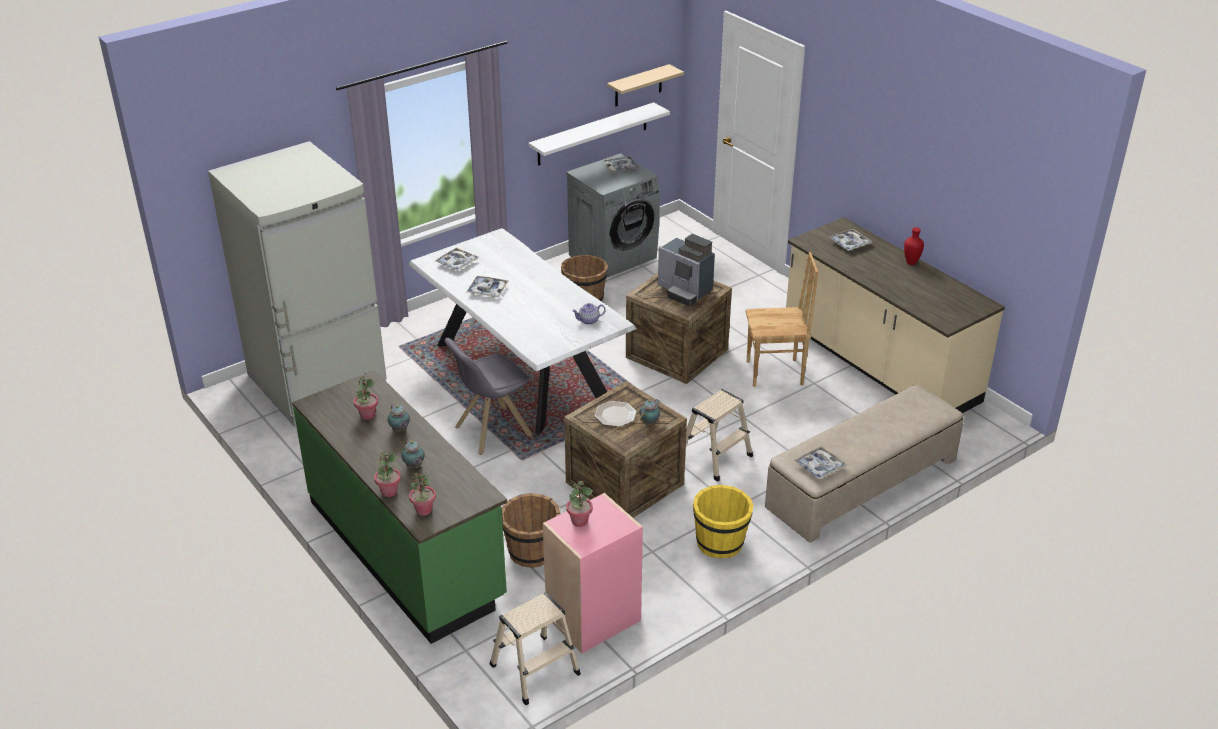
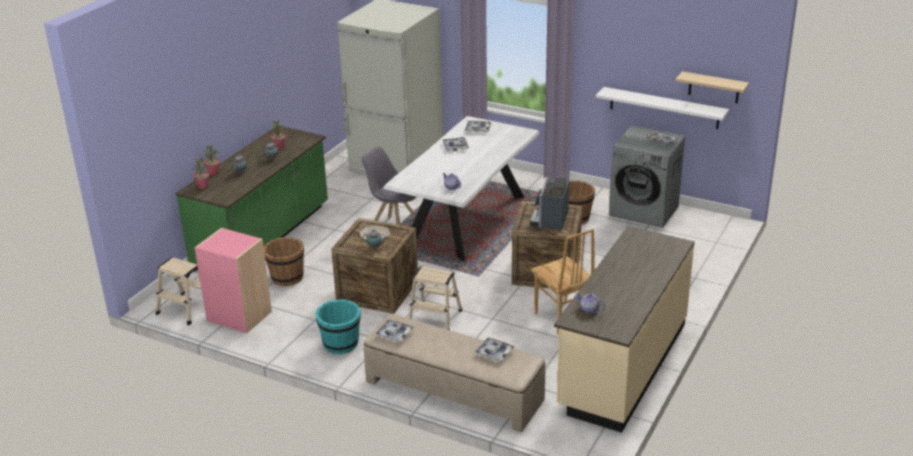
camera: 65 degrees right, 5 degrees down
(579, 521) = (229, 238): potted plant -> none
(720, 543) = (340, 344): yellow bucket -> turquoise bucket
(849, 243) = (652, 252): tray -> tray (494, 353)
(910, 263) = (651, 286): red vase -> none
(934, 308) = (589, 309): none -> teapot

